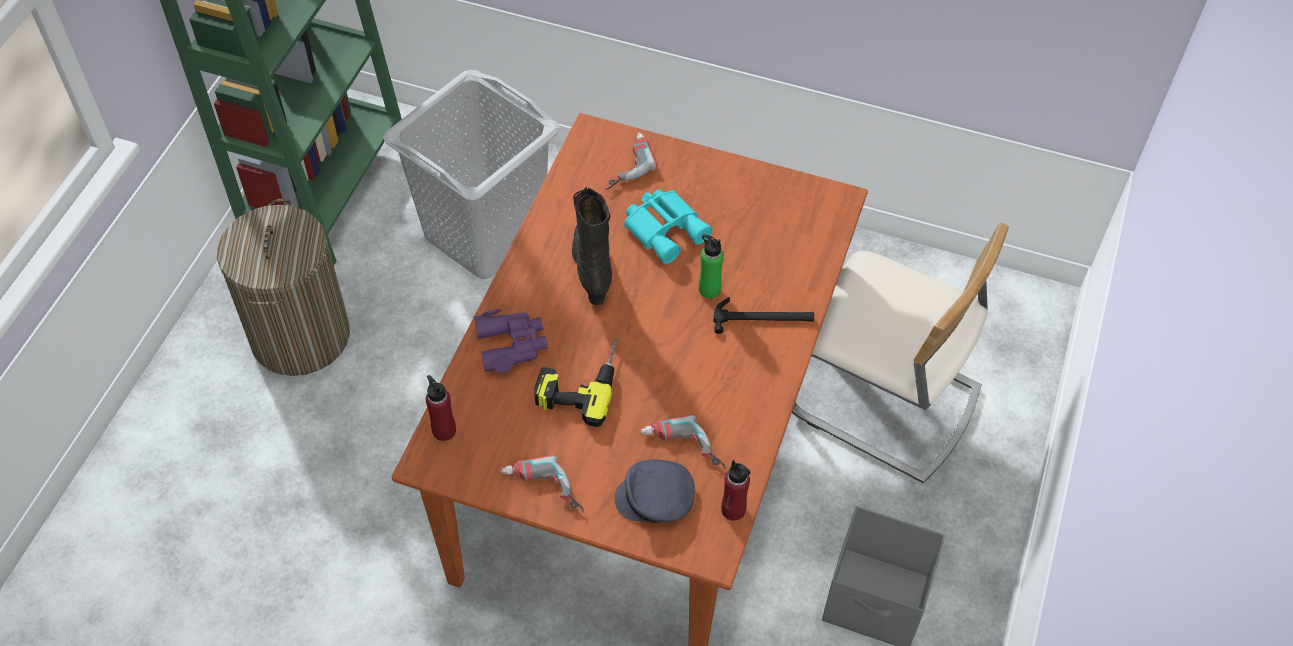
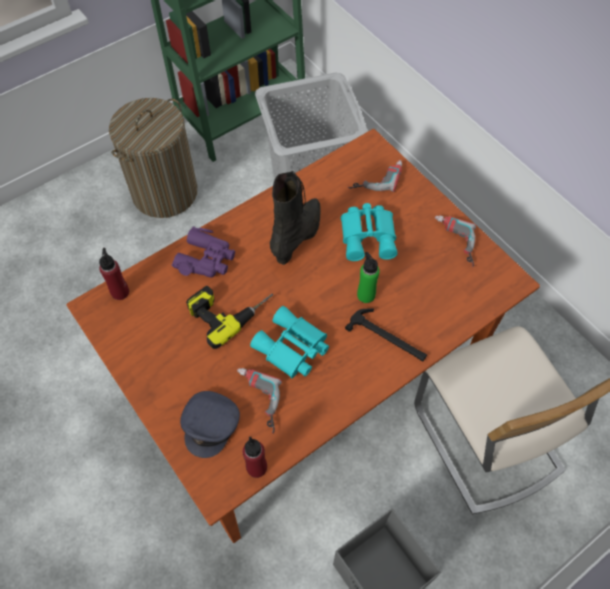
camera: 35 degrees right, 5 degrees up
(541, 492) = (143, 371): power drill -> power drill (453, 242)
(656, 499) = (211, 425): grey cap -> grey cap turned 105 degrees counterclockwise
(677, 382) = (291, 349): none -> turquoise binoculars

